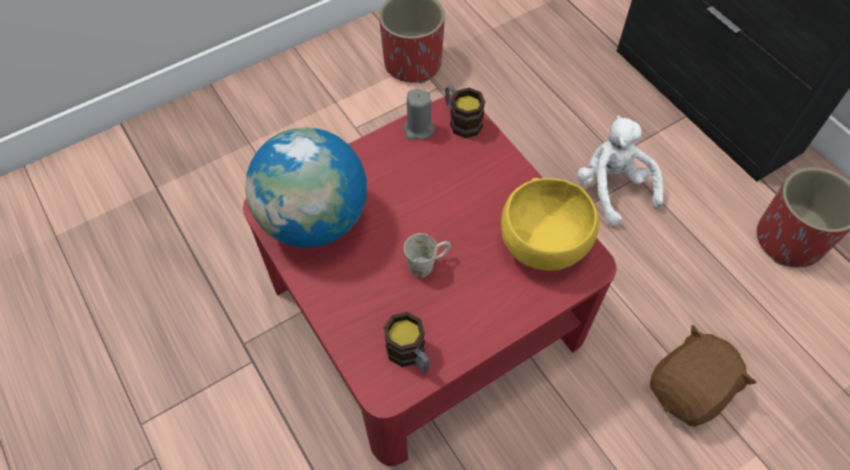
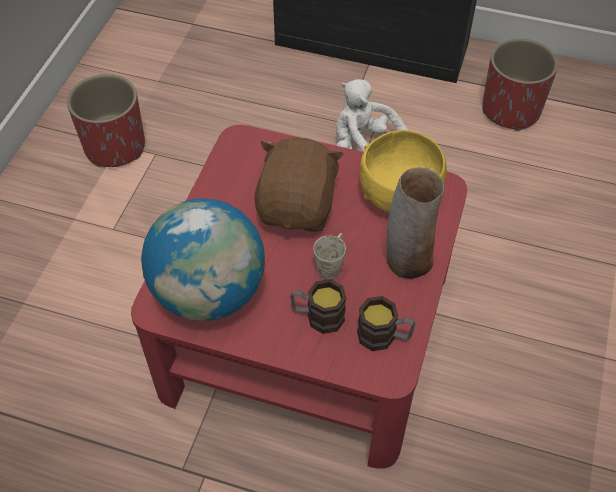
camera: 40 degrees left, 5 degrees down
(418, 129) = (224, 172): grey candle -> none
(461, 120) = (252, 145): mug -> mug (317, 316)
(493, 306) = (407, 261): none -> vase
(689, 390) = (540, 253): brown plush toy -> brown plush toy (298, 207)

